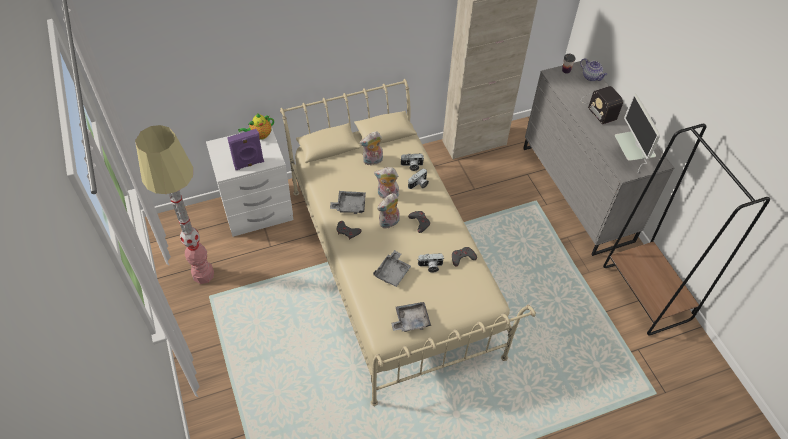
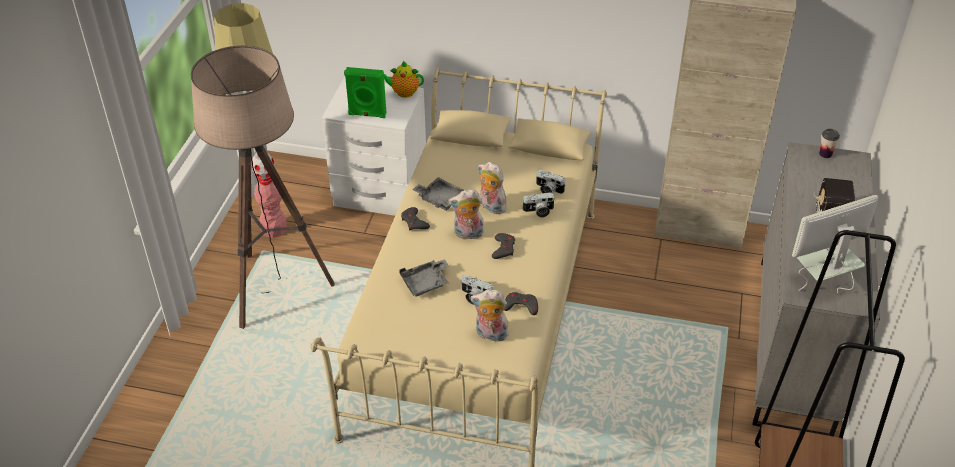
camera: 35 degrees right, 10 degrees down
(242, 320) = (275, 289): none -> floor lamp
(249, 164) = (367, 114): purple speaker -> green speaker
(372, 161) = (506, 167): plush toy -> plush toy (490, 335)
(411, 320) = (402, 338): grey tray -> none
(591, 77) = (855, 174): teapot -> none
(630, 159) = (822, 283): monitor -> monitor turned 45 degrees clockwise

